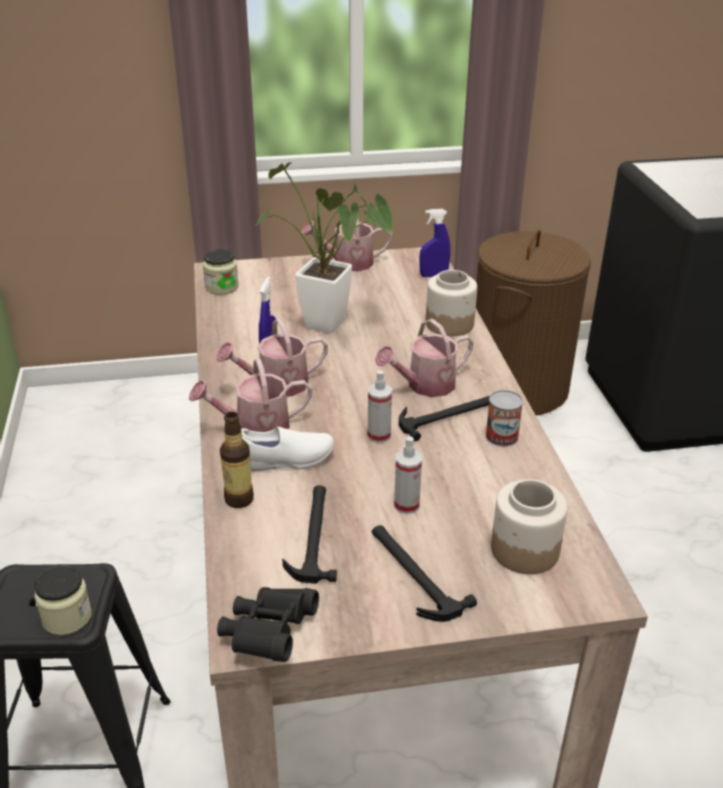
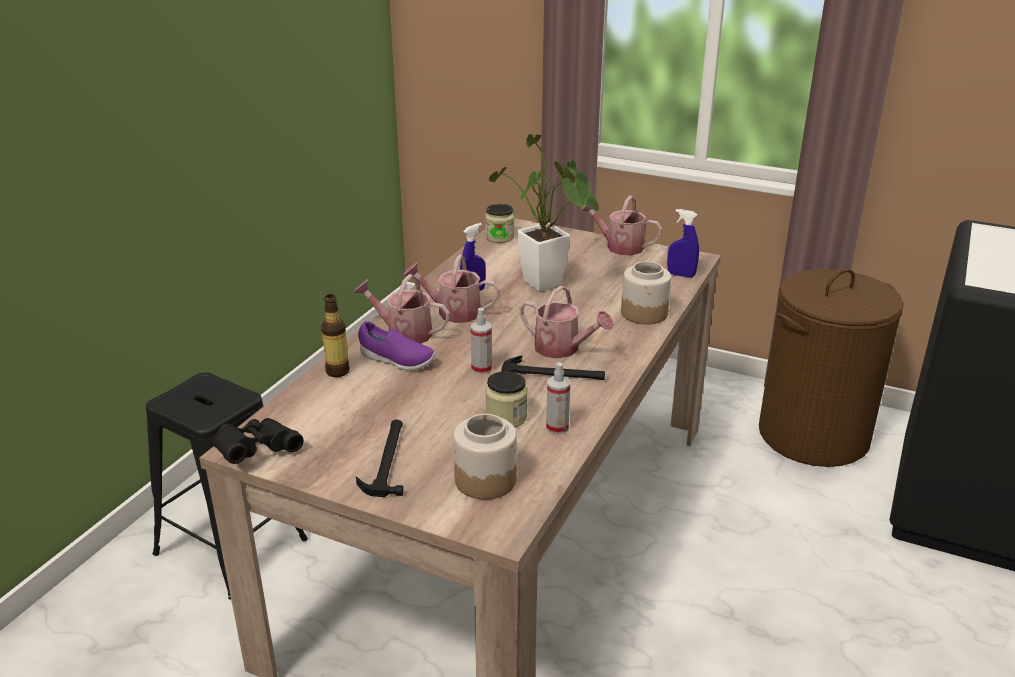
camera: 35 degrees right, 5 degrees down
(67, 617) = (203, 413): jar -> jar (506, 417)
(286, 461) = (396, 361): white shoe -> purple shoe
(313, 535) = (355, 410): hammer -> none
(406, 505) = (440, 418): spray bottle -> spray bottle (557, 427)
(425, 385) = (562, 349): watering can -> watering can turned 150 degrees counterclockwise
(501, 436) = (574, 403): can -> none

